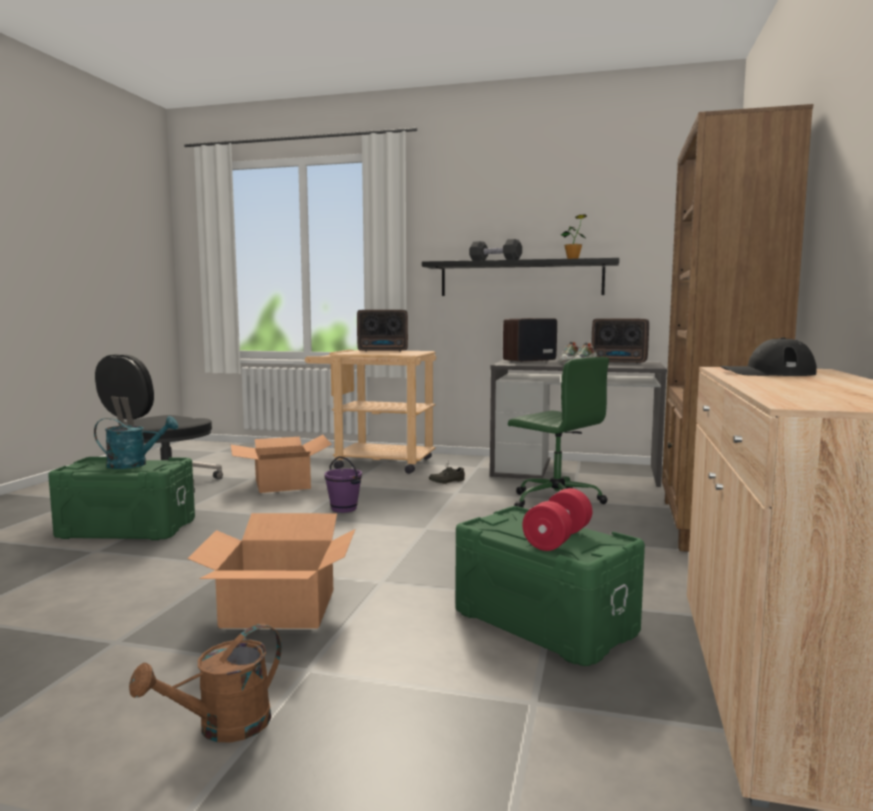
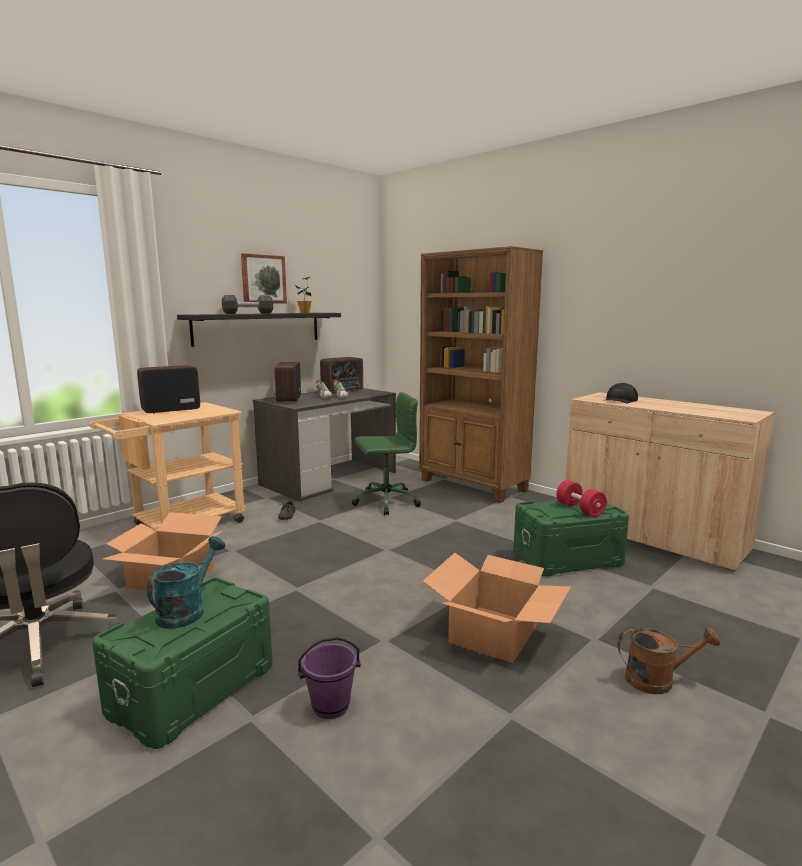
camera: 60 degrees left, 5 degrees up
(222, 728) = (657, 680): brown watering can -> brown watering can turned 75 degrees counterclockwise
(343, 509) = (299, 567): purple bucket -> purple bucket (330, 707)
(384, 351) = (169, 410): radio -> radio turned 150 degrees counterclockwise
(531, 223) = (263, 279): none -> picture

